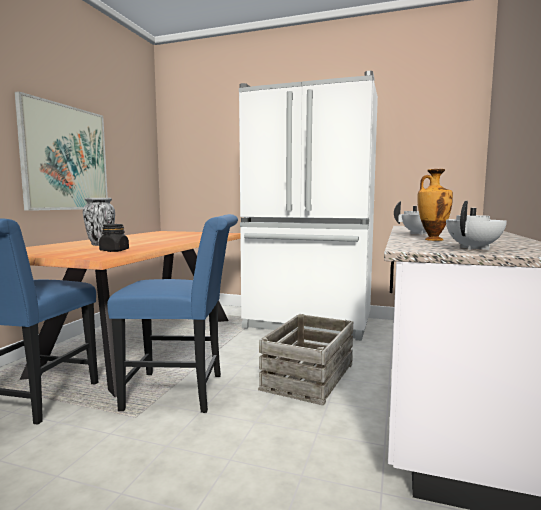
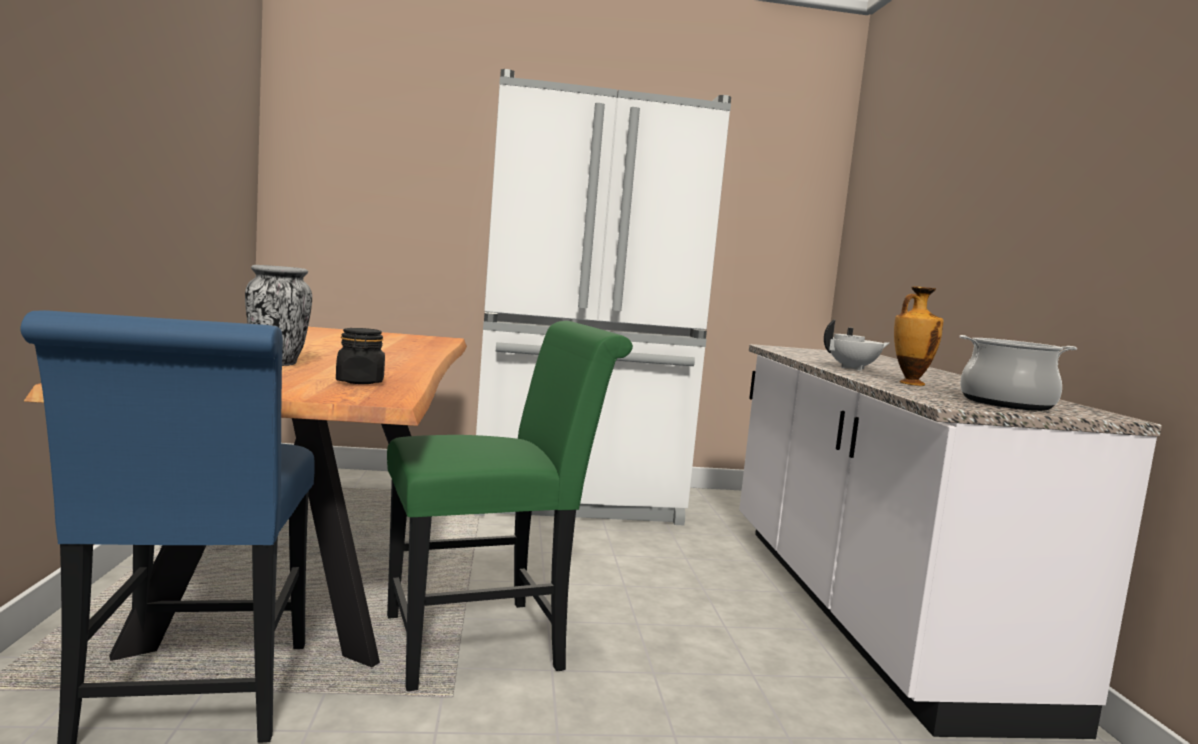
camera: 25 degrees left, 0 degrees up
(65, 158) = (138, 163): picture -> none
(182, 391) = (487, 640): blue chair -> green chair
(309, 377) = (663, 591): crate -> none
(474, 248) = (1006, 403): white teapot -> cooking pot

